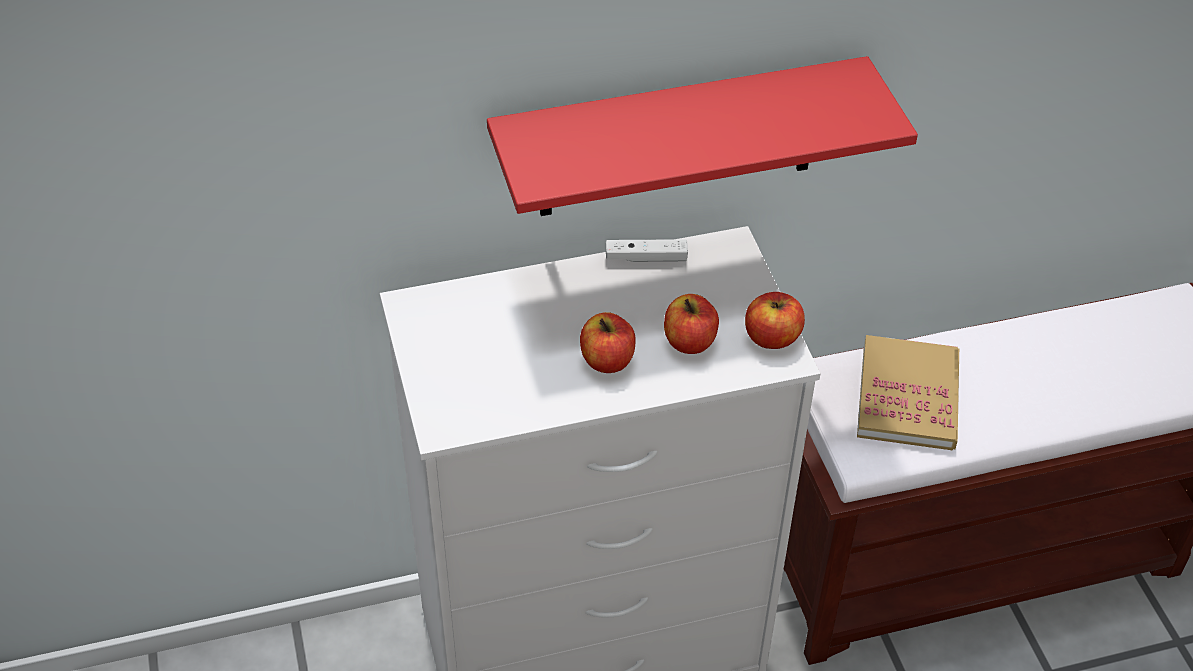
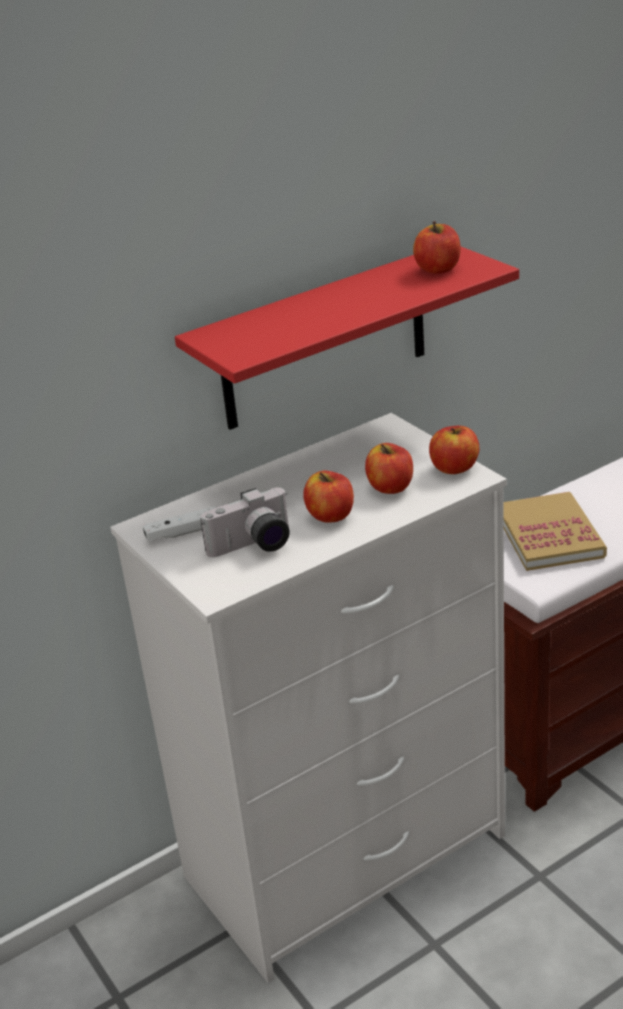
camera: 15 degrees left, 15 degrees down
(509, 376) = (254, 546): none -> camera
(646, 258) = (323, 449): white game controller -> white game controller (183, 532)
(825, 103) = (438, 269): none -> apple

